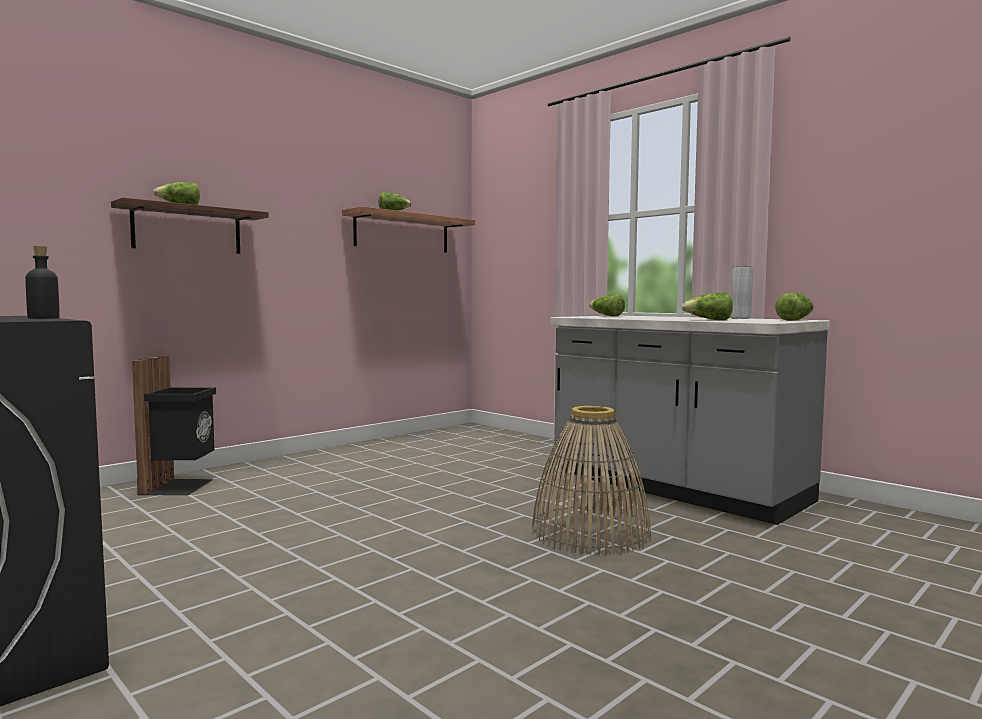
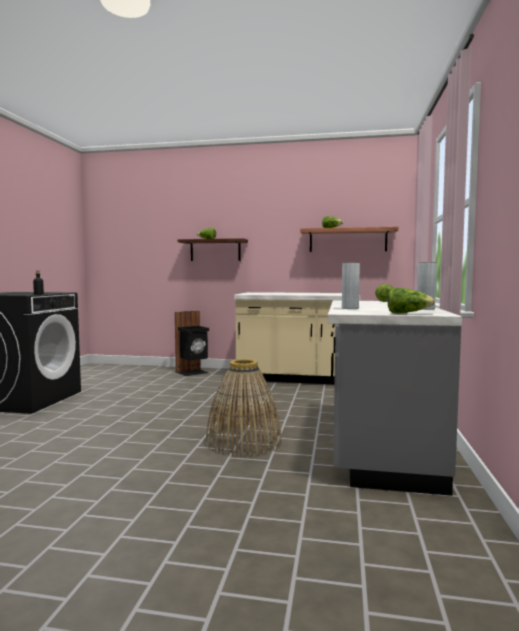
camera: 55 degrees right, 0 degrees up
(374, 453) = (297, 378): none -> beige counter
(709, 320) = (350, 308): lettuce -> grey vase

